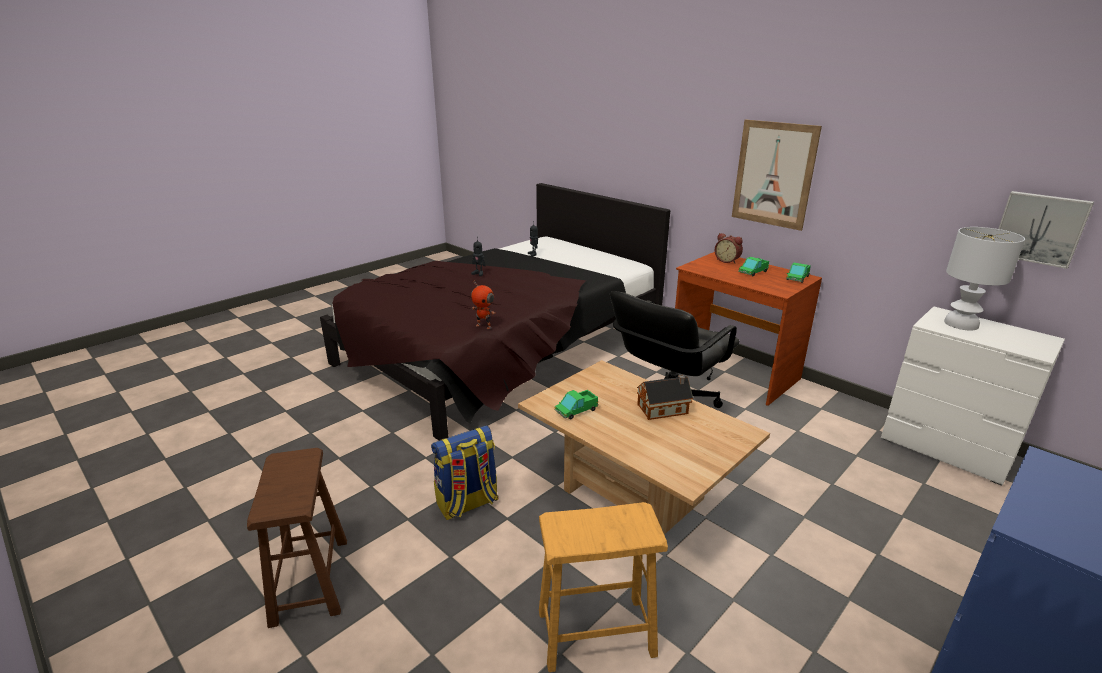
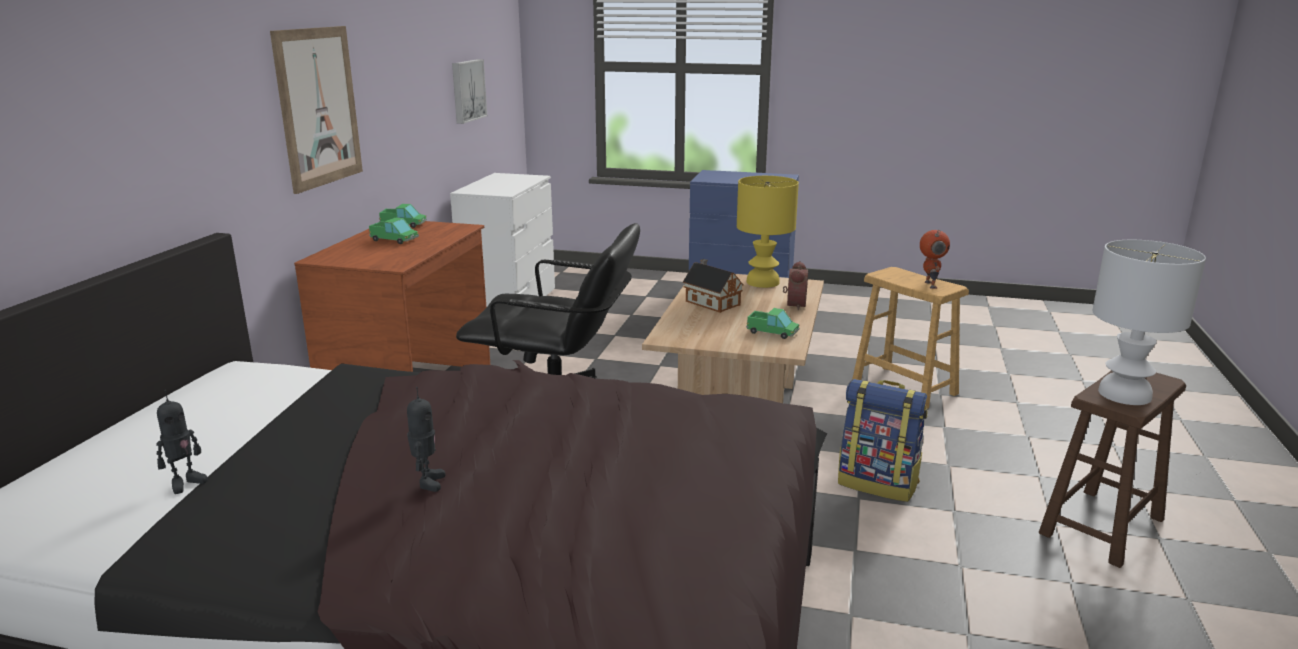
camera: 120 degrees left, 5 degrees down
(484, 326) = (686, 395): toy robot -> toy robot (929, 285)
(707, 457) = (763, 282): none -> yellow table lamp
(727, 261) = (347, 252): alarm clock -> alarm clock (793, 305)
(961, 324) = (491, 187): white table lamp -> white table lamp (1123, 394)

